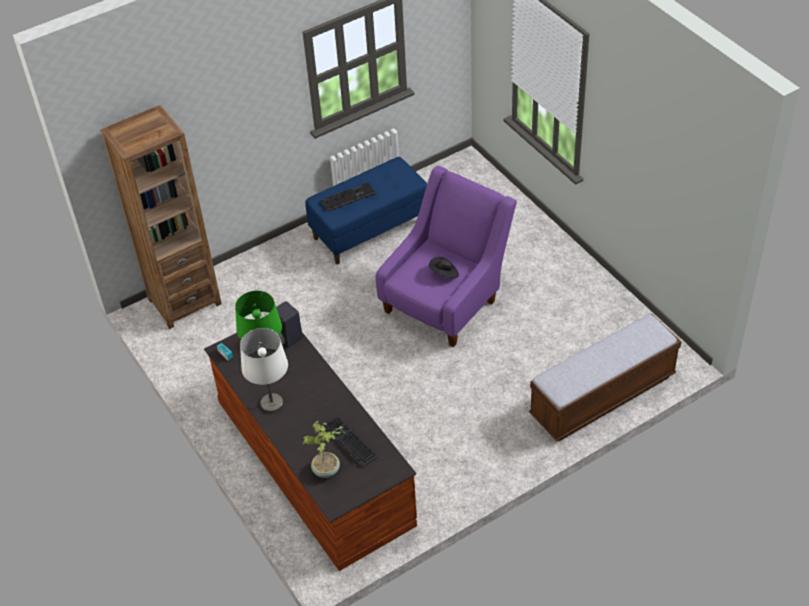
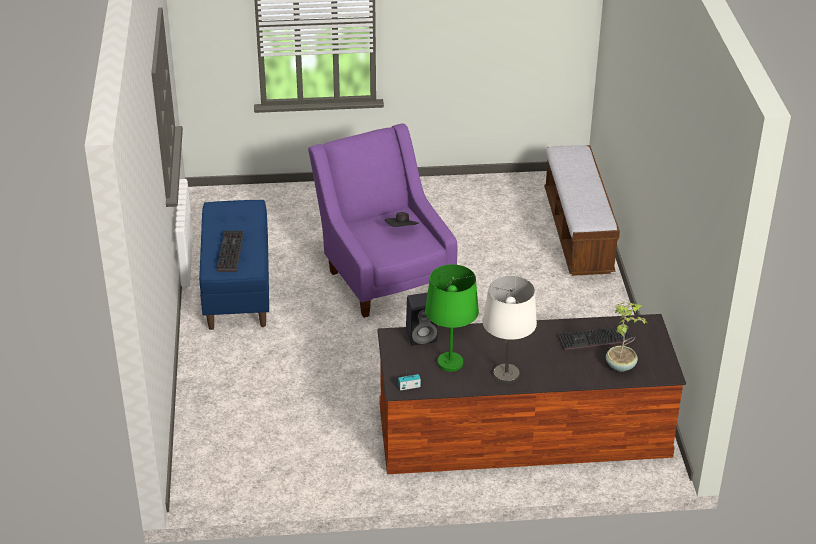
camera: 65 degrees left, 10 degrees down
(184, 301) = (209, 455): brown bookcase -> none

